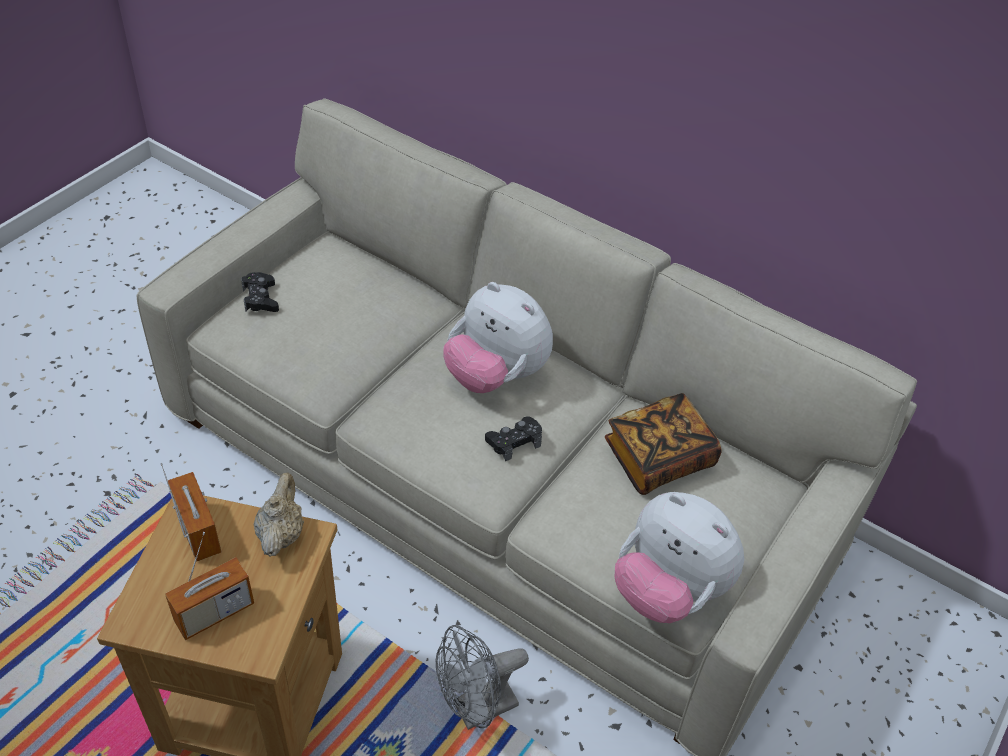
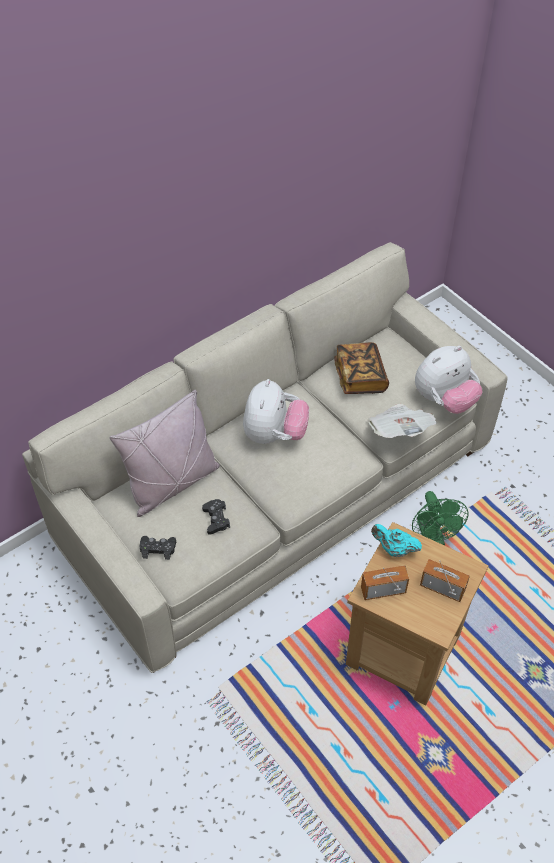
camera: 70 degrees left, 5 degrees up
(214, 613) = (442, 588): radio -> radio turned 45 degrees counterclockwise
(281, 534) = (394, 549): beige teapot -> turquoise teapot
(370, 289) = (172, 483): none -> purple pillow
(476, 709) = (432, 538): grey fan -> green fan
(495, 375) = (274, 434): plush toy -> plush toy turned 45 degrees counterclockwise
(514, 441) = (329, 438): black game controller -> black game controller (216, 519)
(565, 532) = (399, 431): none -> newspaper

